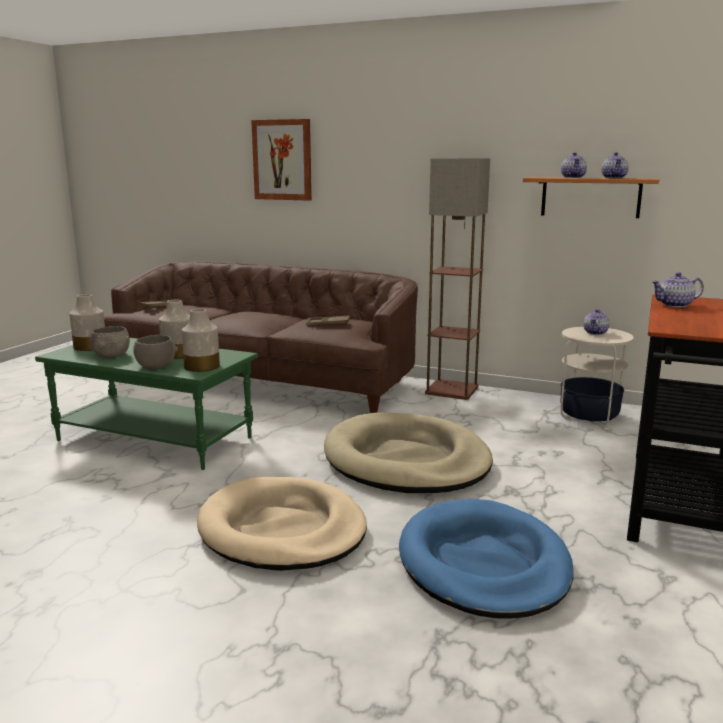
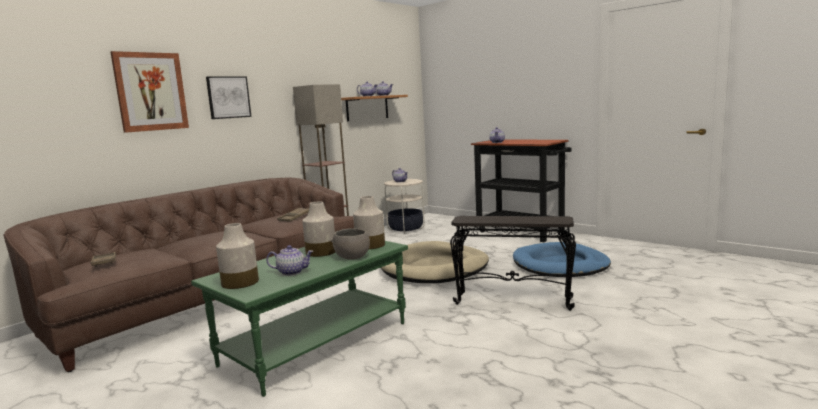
camera: 70 degrees left, 5 degrees down
(112, 355) = (292, 272): grey bowl -> teapot
(282, 530) = (512, 302): beige dog bed -> black side table
(359, 169) = (228, 97): none -> picture

